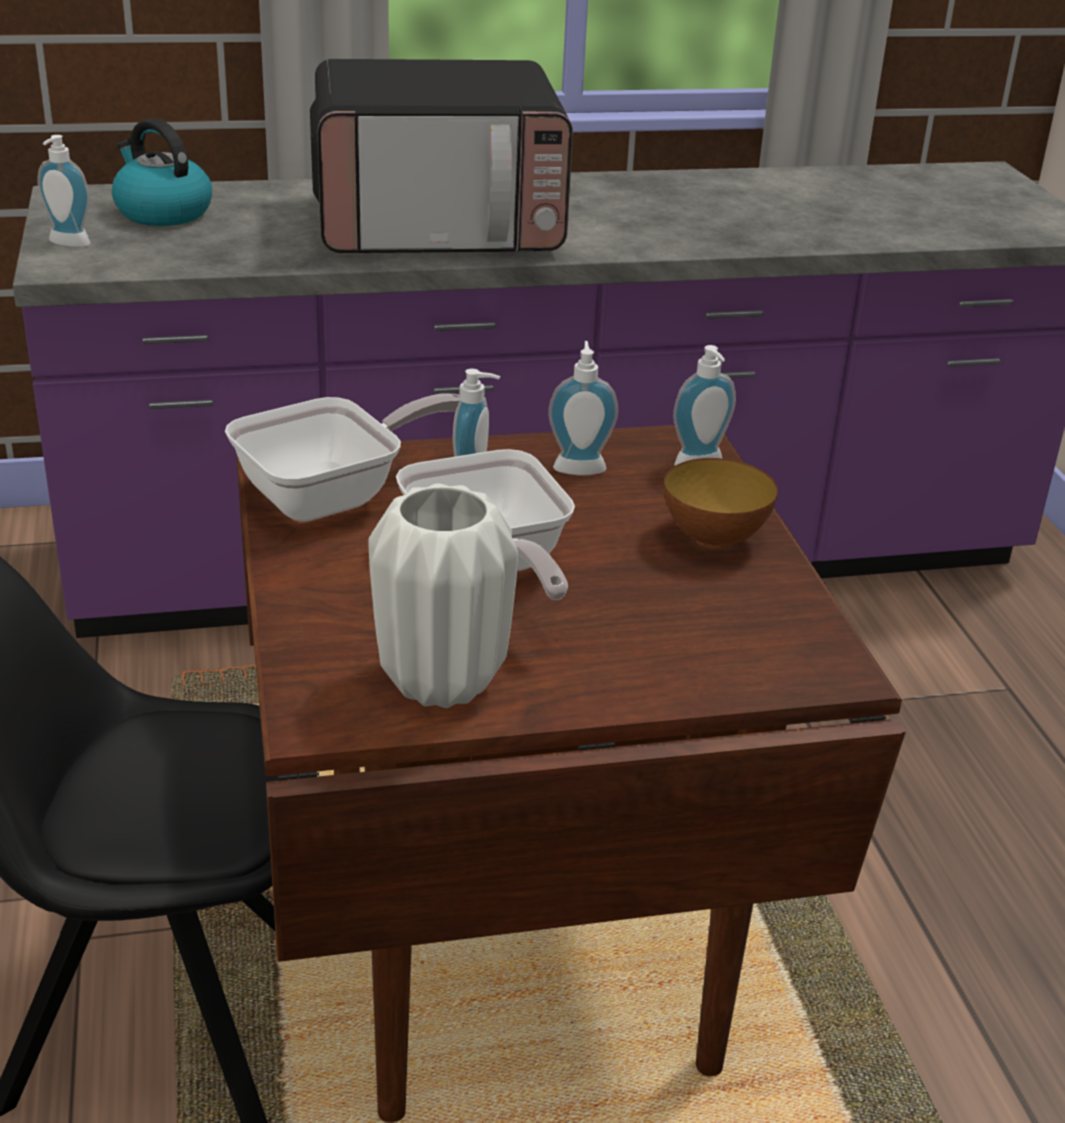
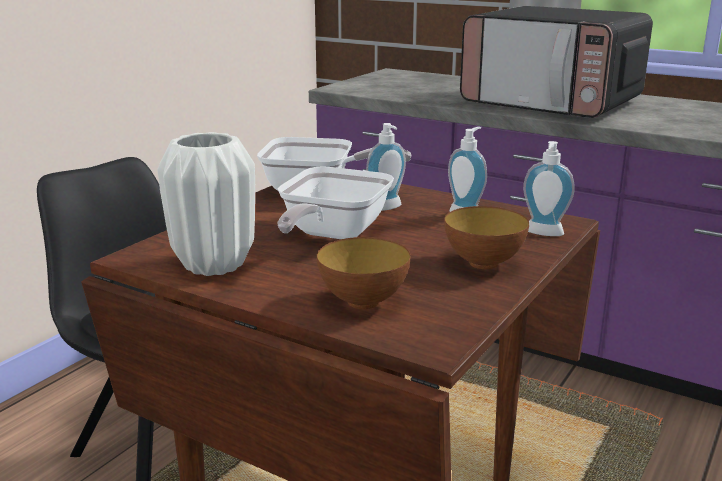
camera: 45 degrees right, 10 degrees down
(67, 244) = (357, 83): soap dispenser -> none
(162, 212) = (420, 81): kettle -> none
(693, 652) = (363, 302): none -> bowl

